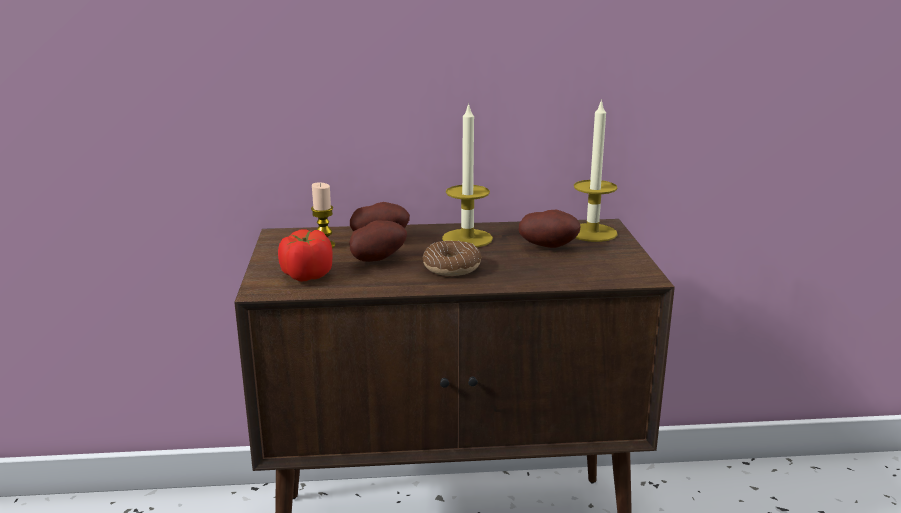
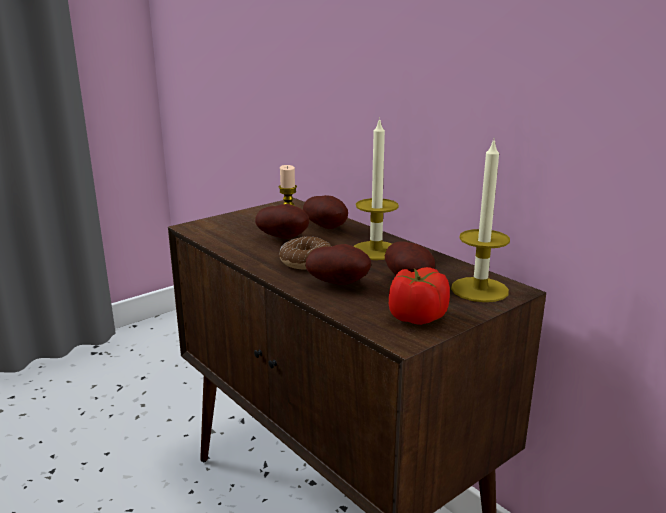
camera: 55 degrees right, 0 degrees up
(307, 276) = (229, 229): tomato -> tomato (416, 317)
(518, 269) = (340, 283): none -> potato

